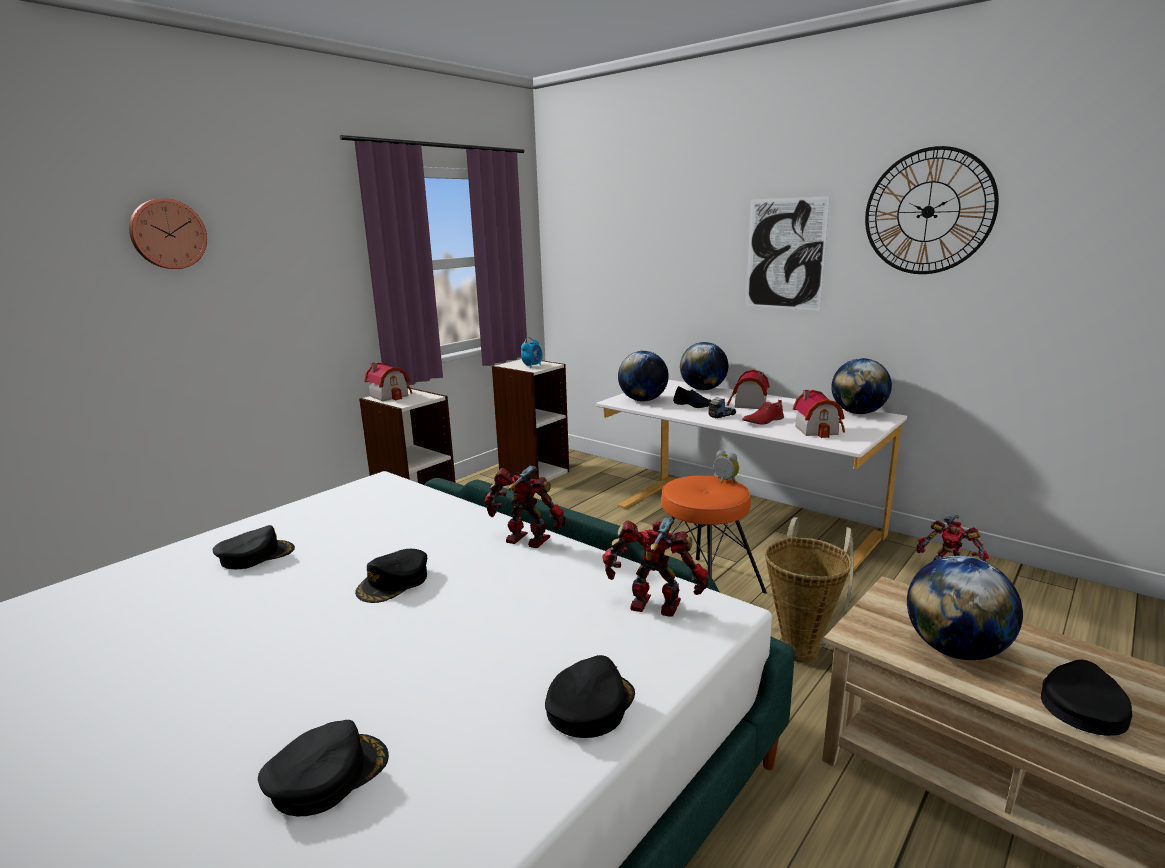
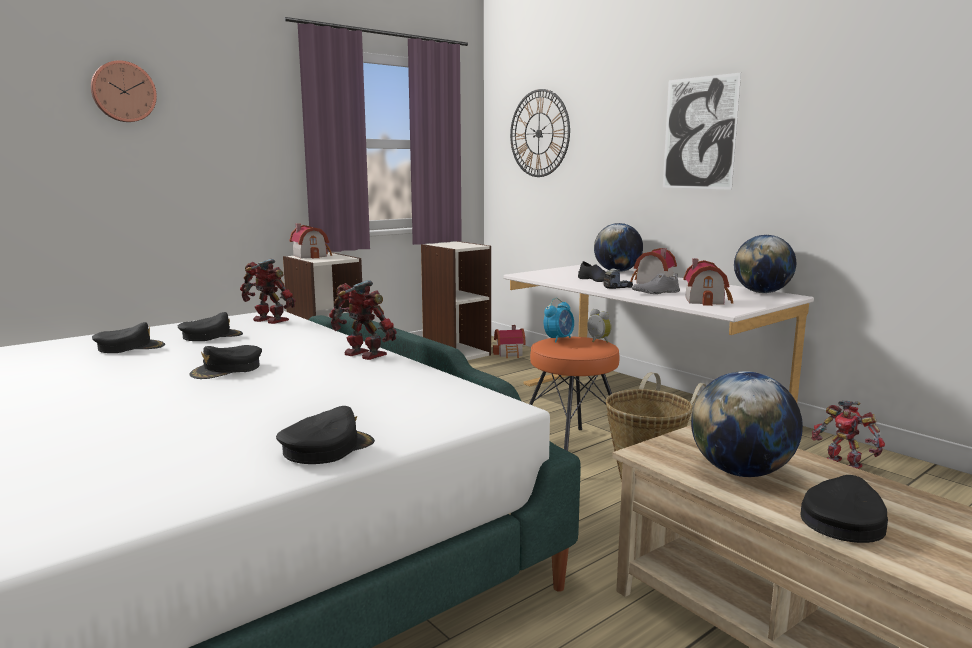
camera: 10 degrees right, 5 degrees down
(327, 774) = (80, 462): black cap -> black cap (211, 336)
(532, 366) = (458, 245): alarm clock -> alarm clock (559, 339)
(587, 468) = (510, 353): none -> toy house
(643, 400) = (549, 275): globe -> none
(655, 607) = (440, 400): toy robot -> toy robot (269, 321)
(763, 421) = (655, 292): red shoe -> grey shoe
(928, 212) = (834, 82): wall clock -> wall clock (539, 133)

